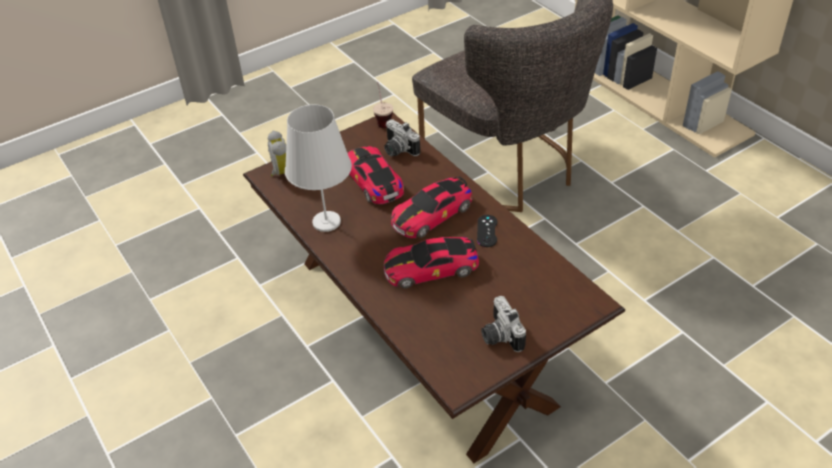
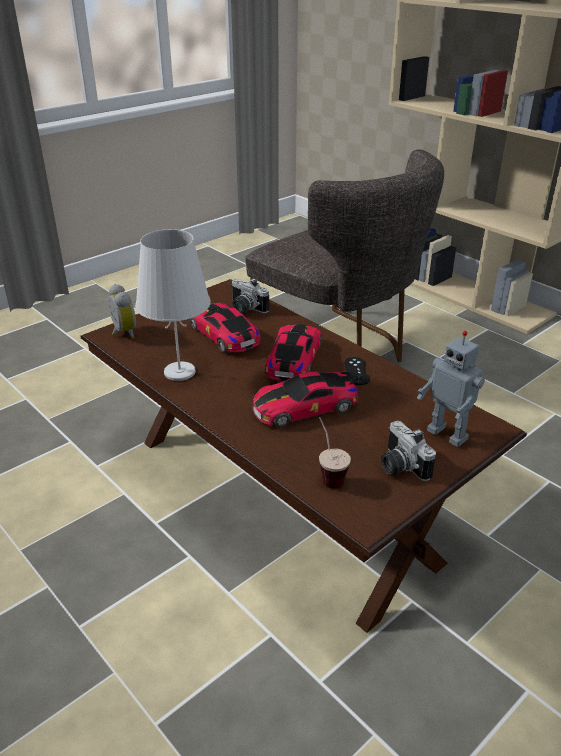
camera: 10 degrees left, 10 degrees down
(382, 119) = (224, 286): cup -> cup (328, 473)
(432, 214) = (294, 359): toy car -> toy car turned 150 degrees clockwise
(552, 306) = (448, 434): none -> toy robot

